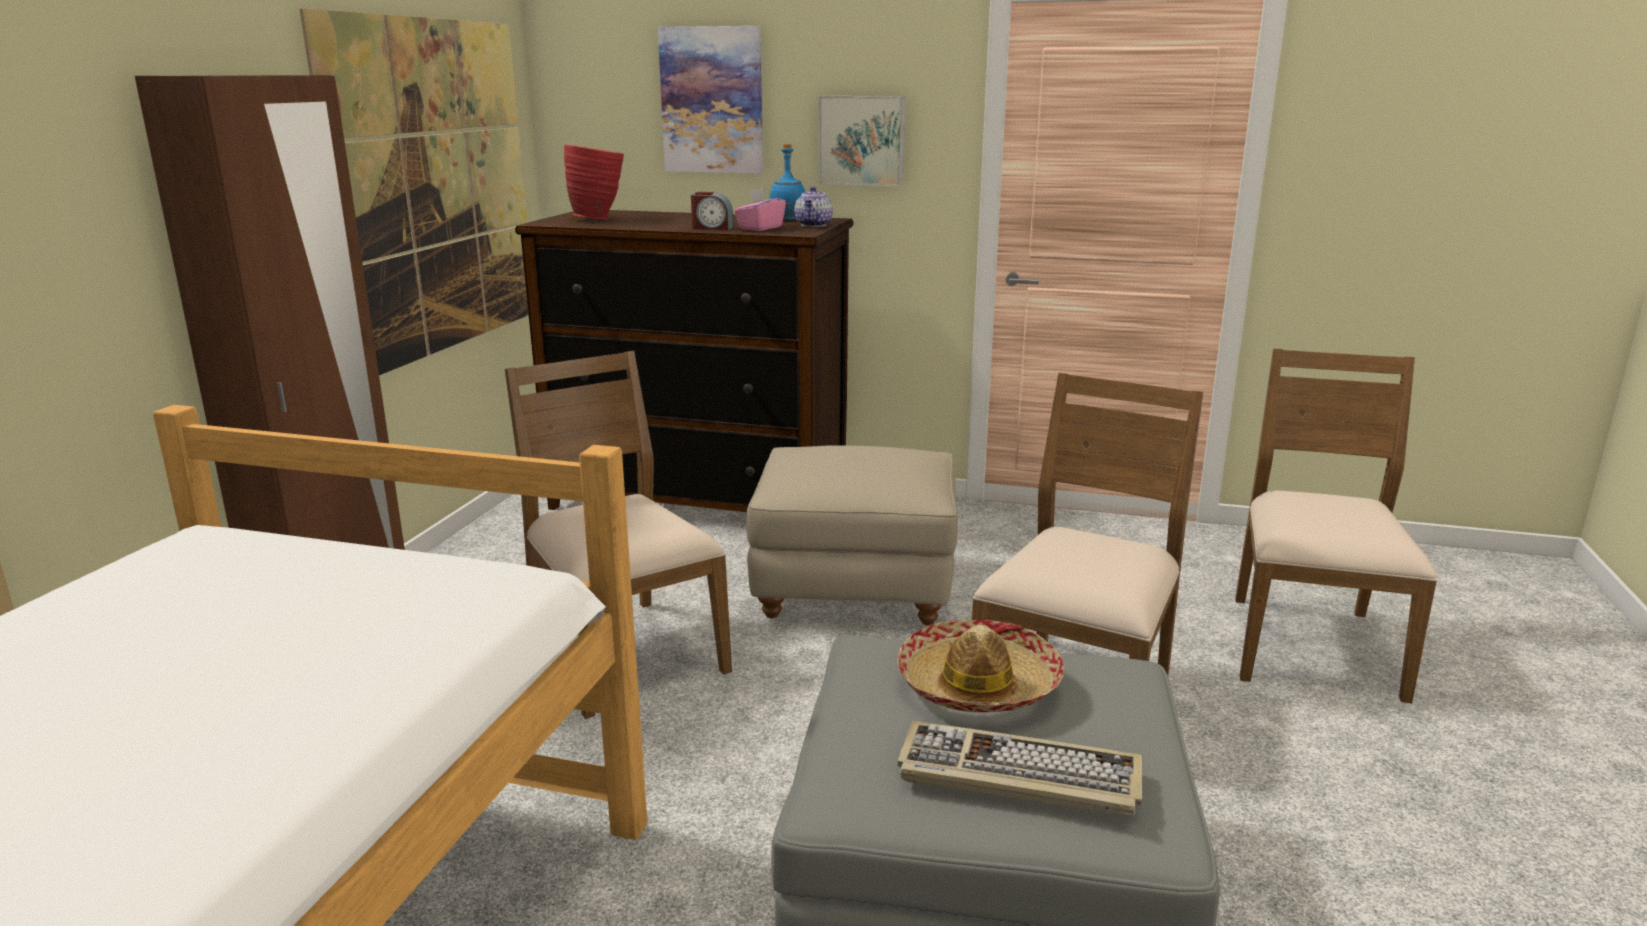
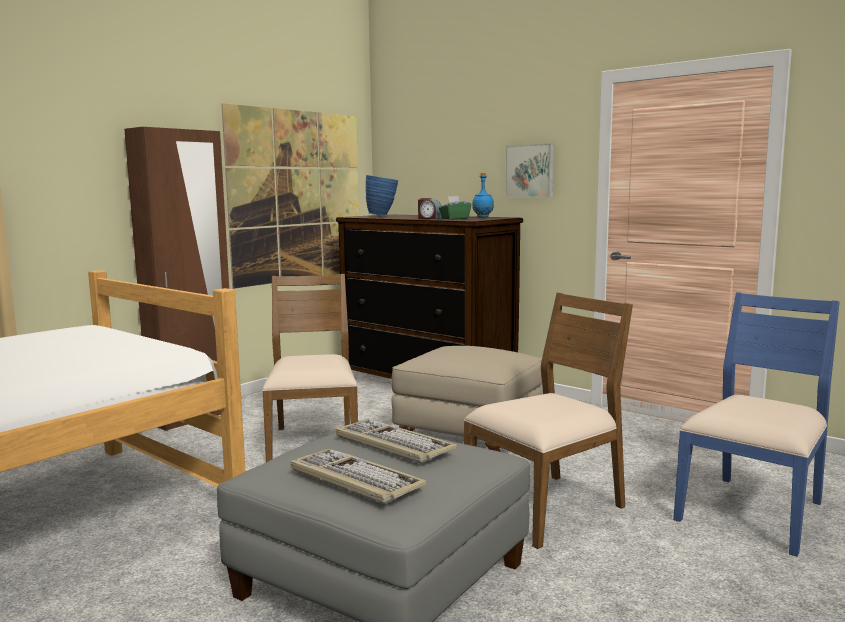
camera: 25 degrees right, 10 degrees down
(598, 219) = (382, 216): red vase -> blue vase
(712, 100) = (454, 152): picture -> none
(760, 228) = (454, 218): pink tissue box -> green tissue box
(814, 225) = (489, 218): teapot -> none
(978, 684) = (392, 444): hat -> keyboard
(1310, 644) = (753, 511): brown chair -> blue chair

